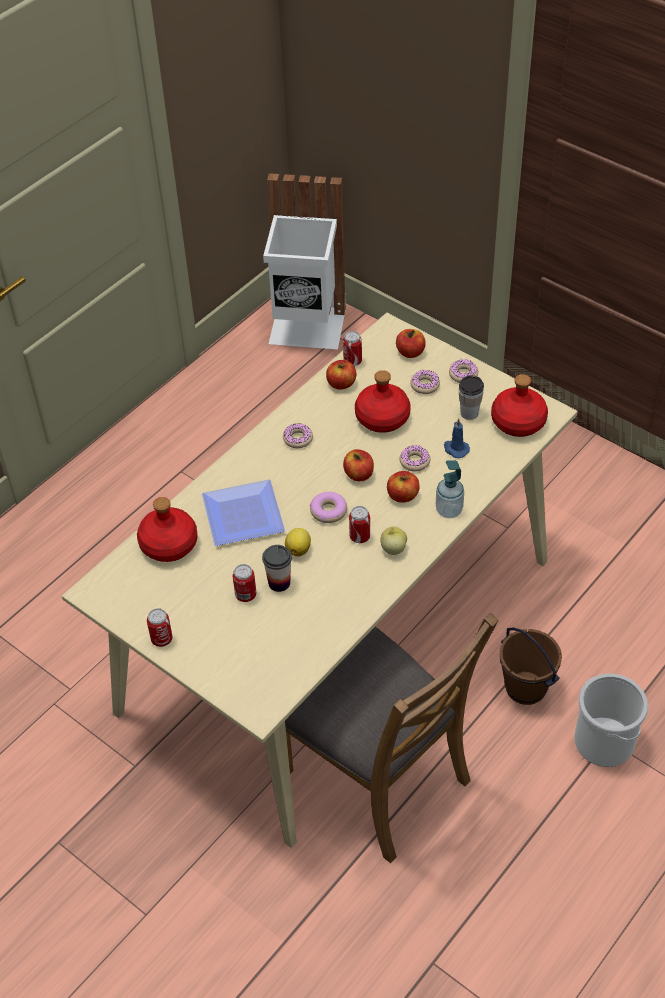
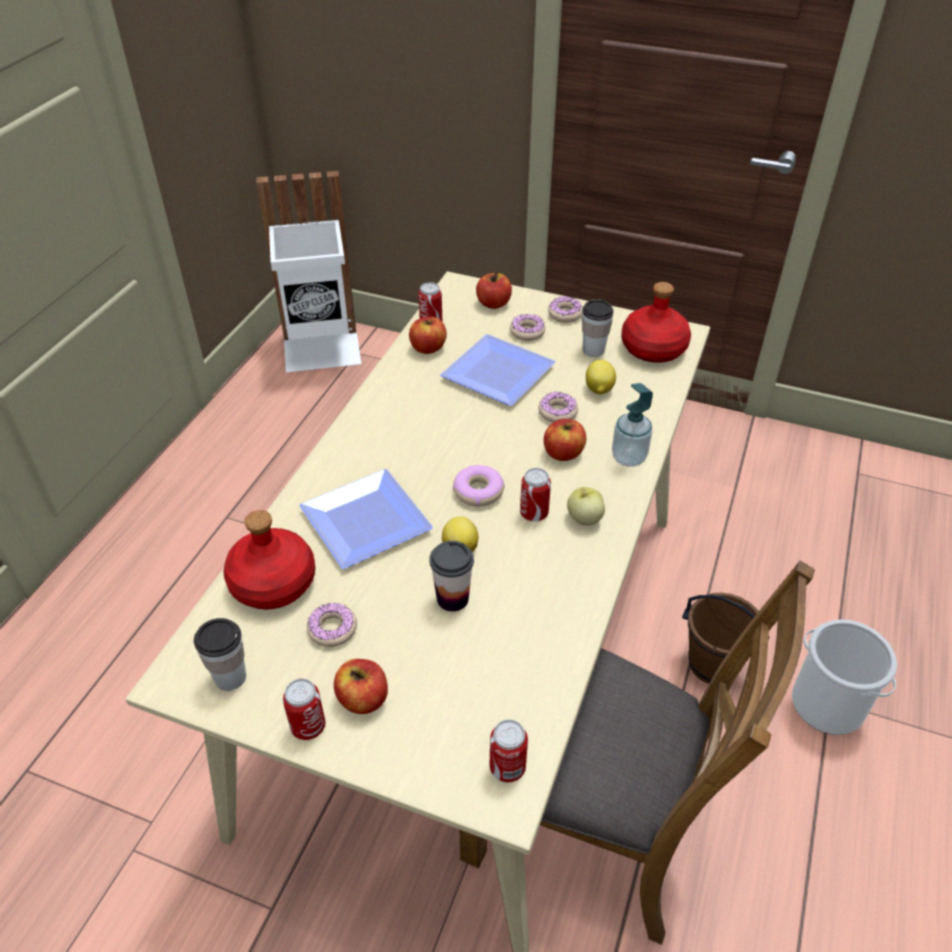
camera: 20 degrees left, 5 degrees down
(125, 598) = (230, 677): none -> cup
(245, 595) = (412, 627): can -> can (507, 768)
(298, 439) = (401, 416): donut -> donut (332, 629)
(359, 474) = (496, 440): apple -> apple (363, 699)
(381, 418) = (494, 374): red bottle -> plate
(455, 449) = (598, 389): blue candle -> lemon

